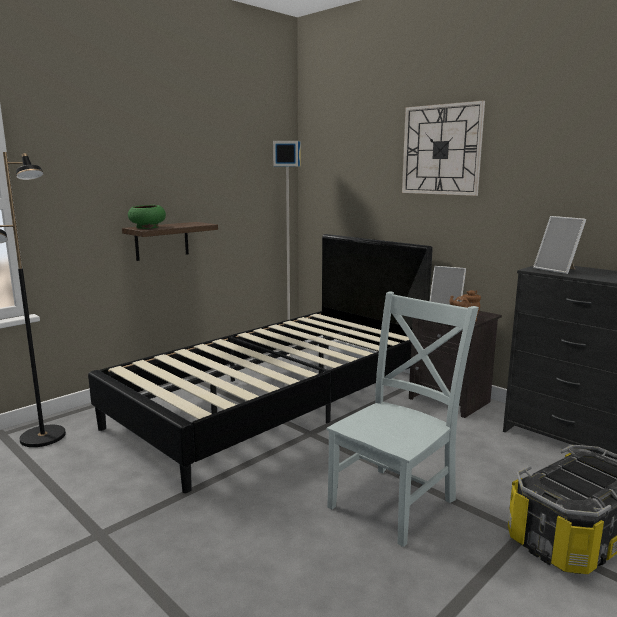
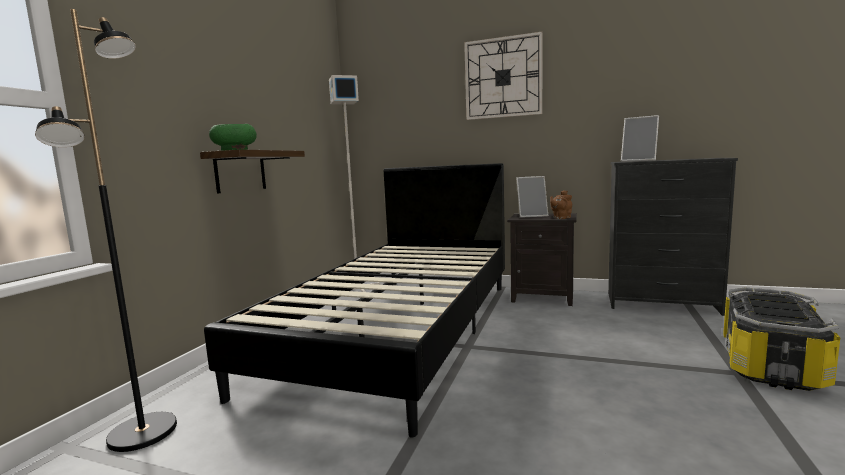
camera: 25 degrees left, 5 degrees down
(395, 501) = (618, 379): grey chair -> none

